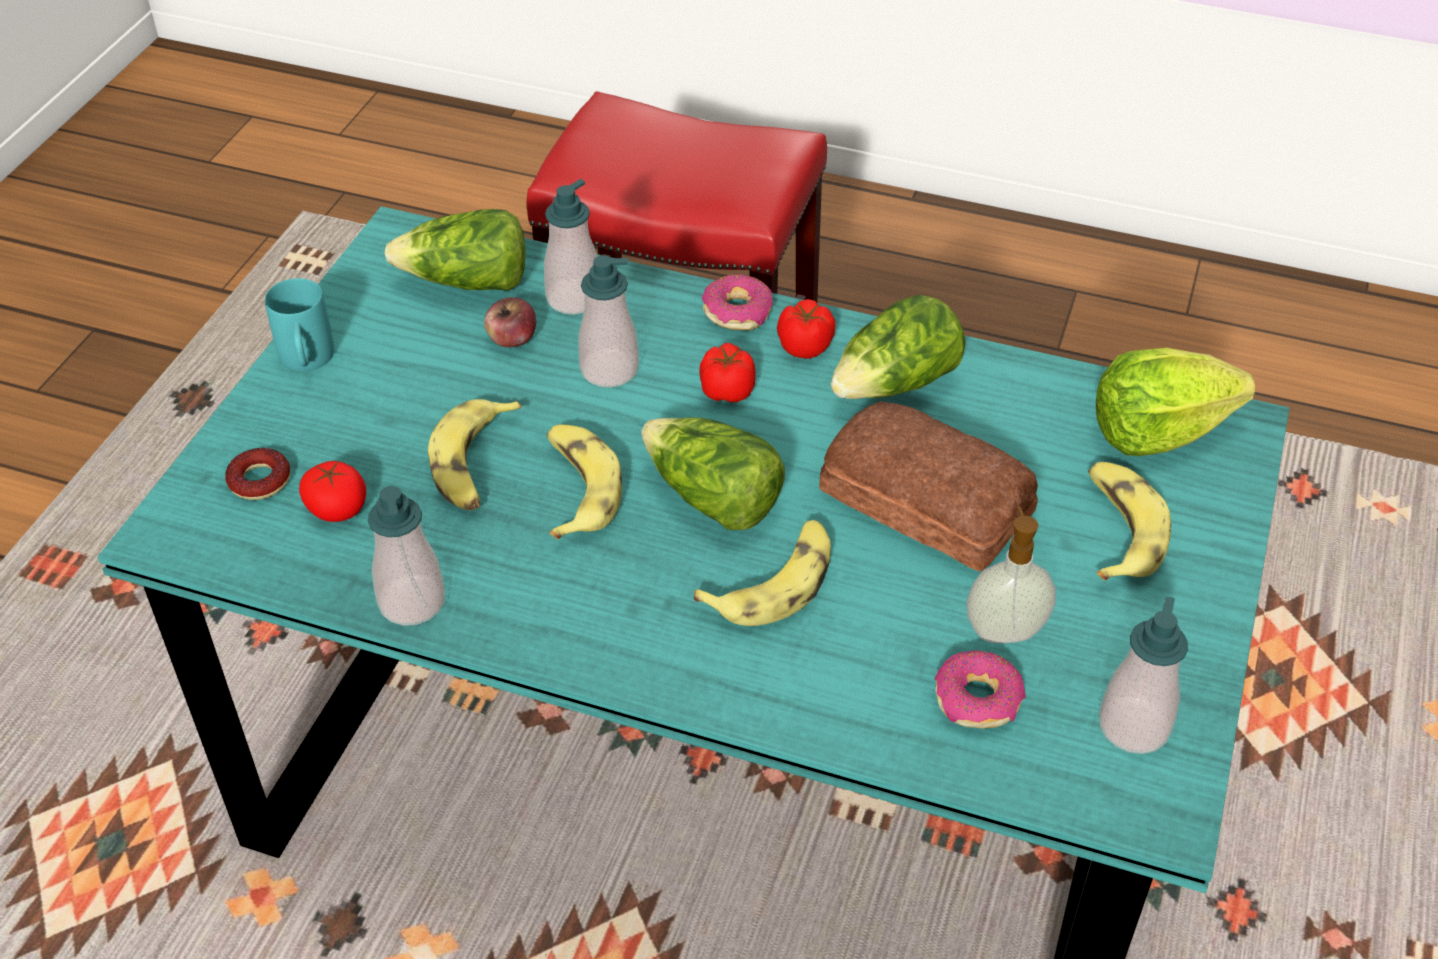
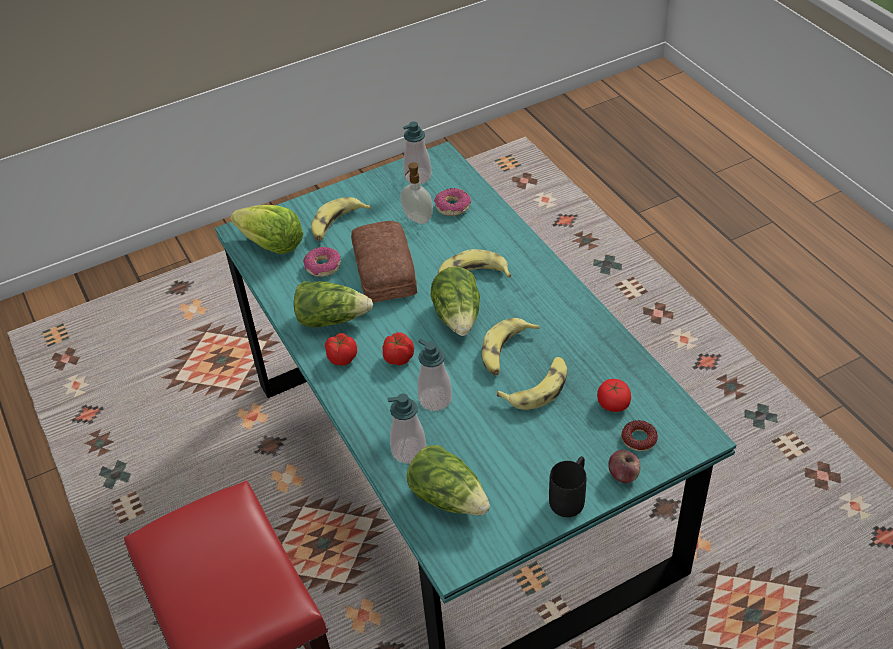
camera: 135 degrees left, 0 degrees up
(307, 362) = (570, 496): turquoise mug -> black mug
(412, 602) = (613, 343): soap dispenser -> none
(512, 340) = (461, 445): apple -> apple (623, 475)
(737, 312) = (347, 394): donut -> donut (322, 267)

